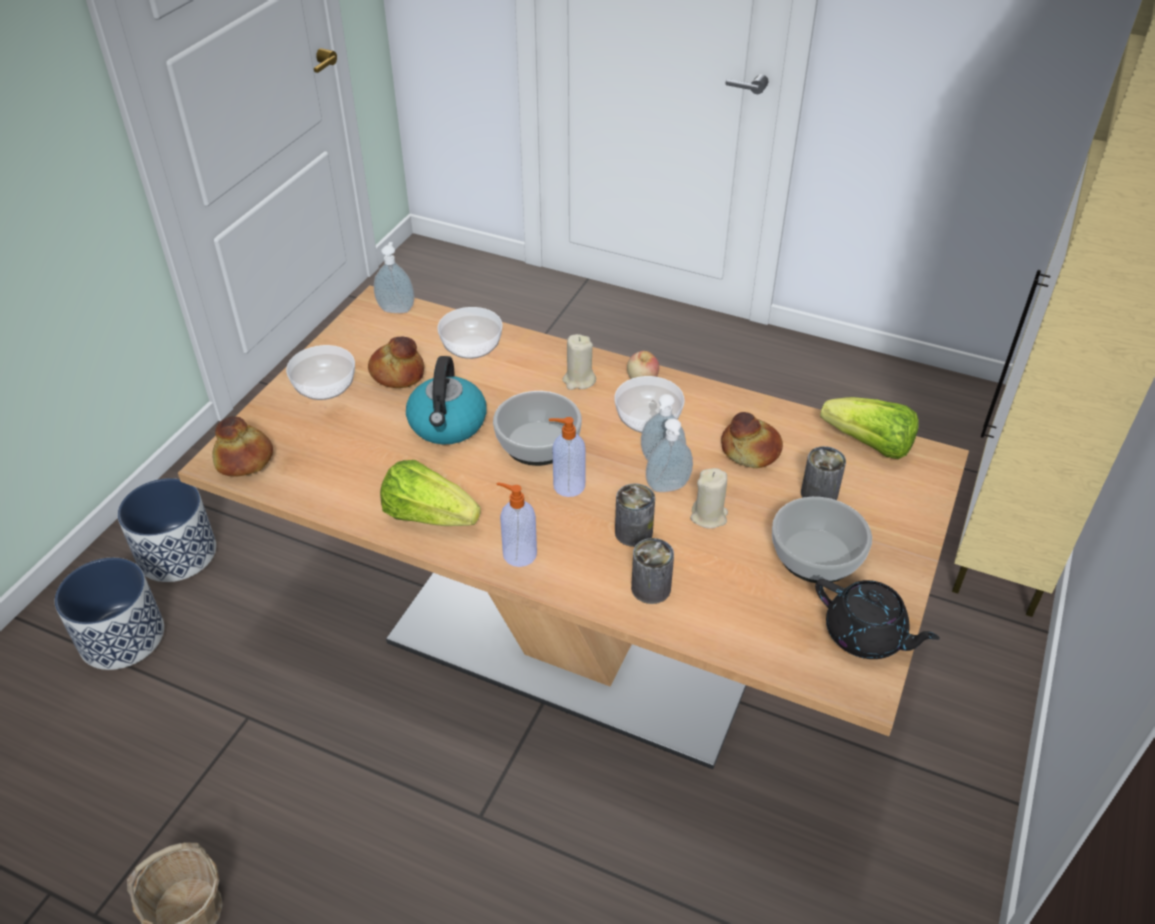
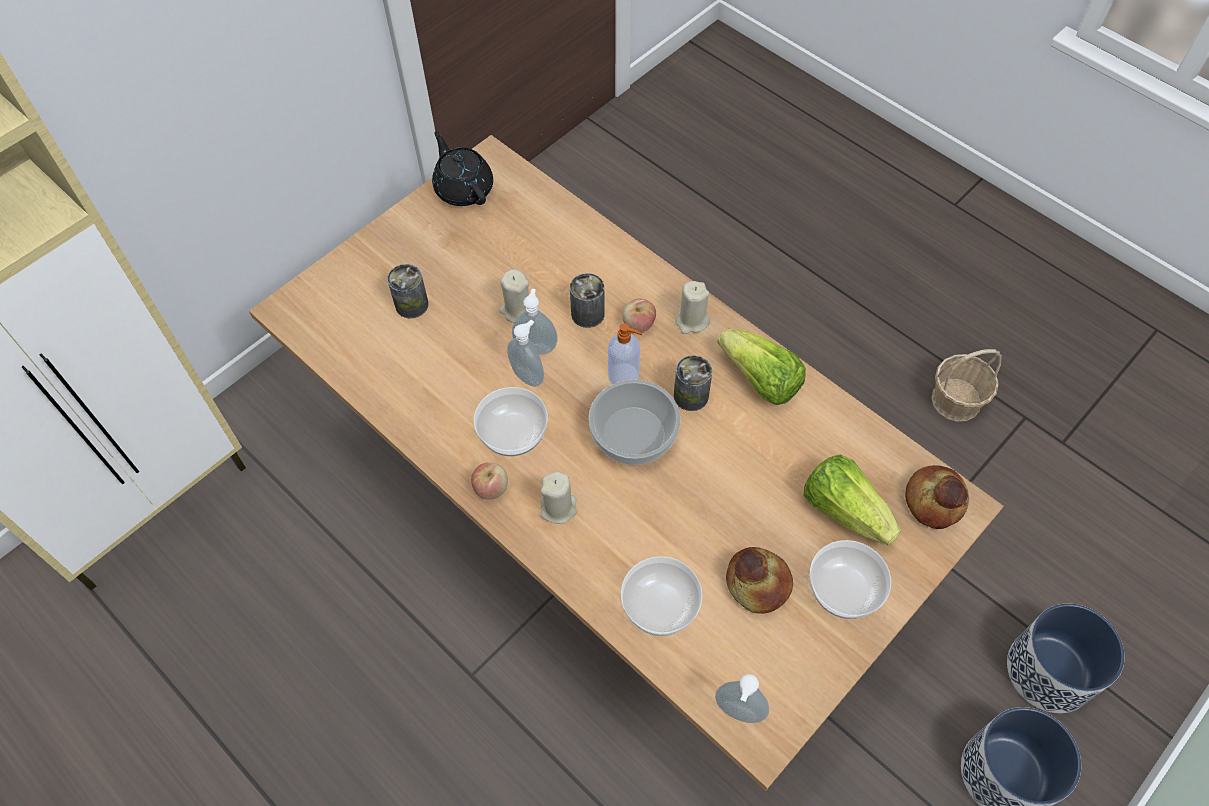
camera: 160 degrees left, 15 degrees up
(448, 425) = (717, 486): kettle -> none
(518, 554) = (691, 321): soap dispenser -> beige candle
(574, 535) = (638, 325): none -> apple
(651, 588) = (597, 263): can -> can (691, 396)
(750, 451) = (440, 365): bread -> none
(815, 556) = (455, 253): bowl -> none
(869, 445) = (329, 340): lettuce -> lettuce (845, 510)

